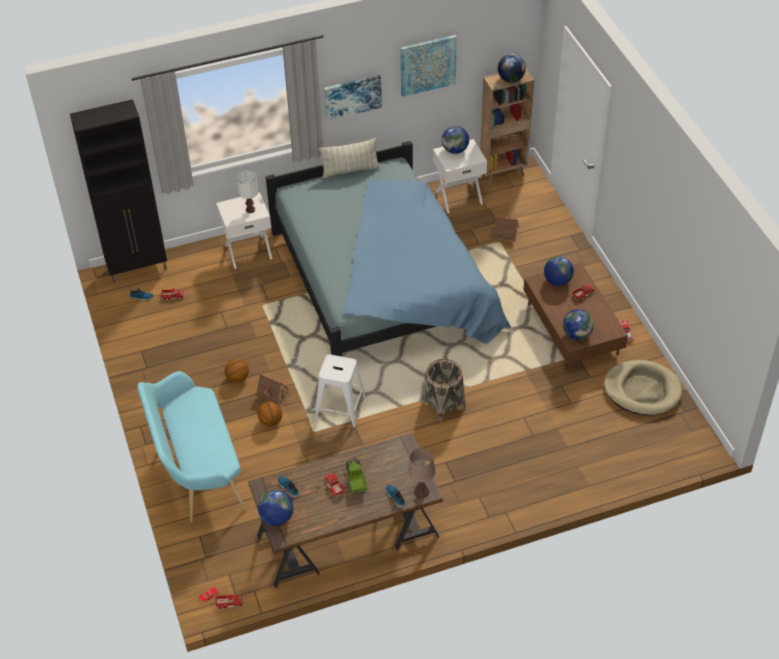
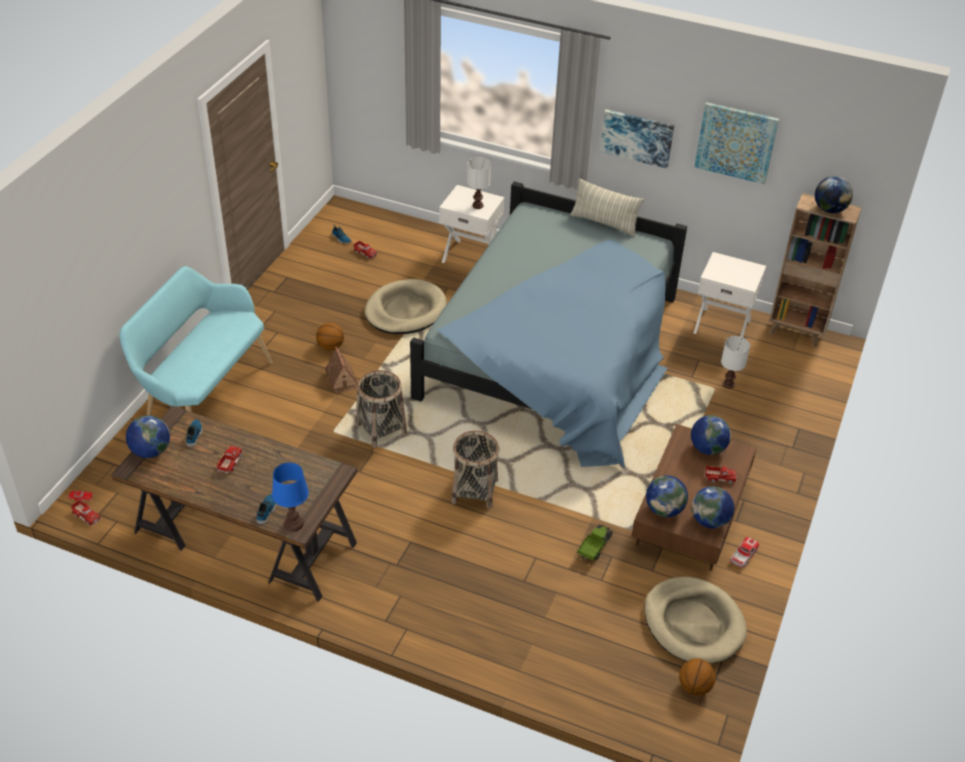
camera: 40 degrees right, 5 degrees down
(138, 268) = (367, 216): black cabinet -> none
(254, 319) = (405, 310): none -> beige dog bed
(270, 421) = (310, 398): basketball -> basketball (694, 687)
(340, 408) = (381, 429): white stool -> basket
(355, 480) = (253, 470): toy truck -> toy truck (594, 547)
(421, 491) = (294, 524): brown table lamp -> blue table lamp
(455, 150) = (734, 265): globe -> globe (709, 521)
(504, 234) = (728, 384): toy house -> white table lamp

